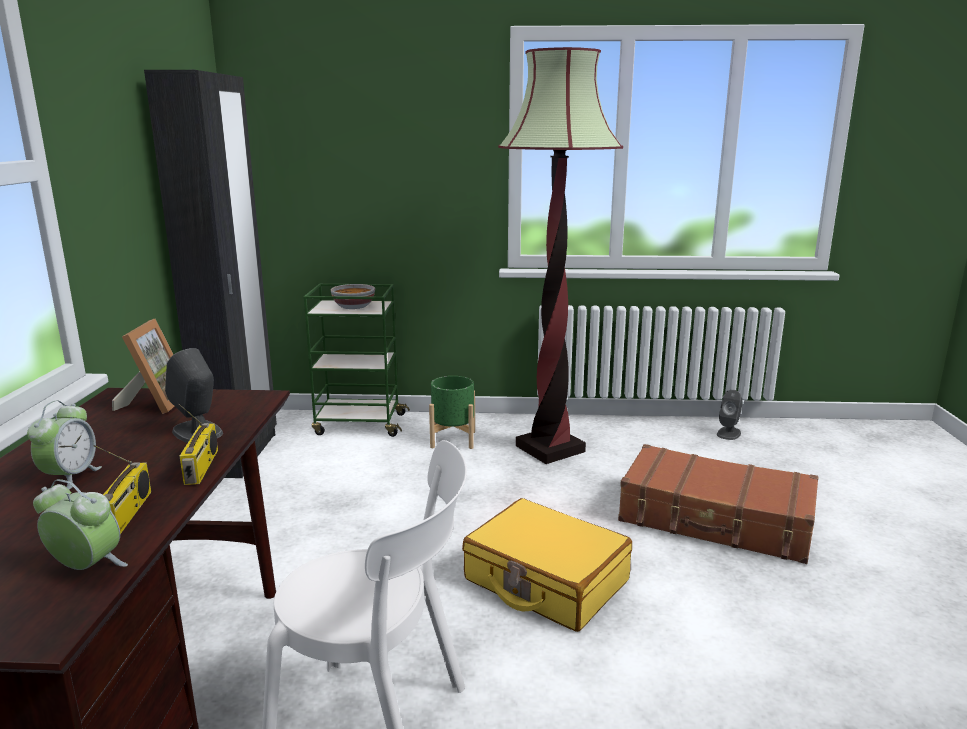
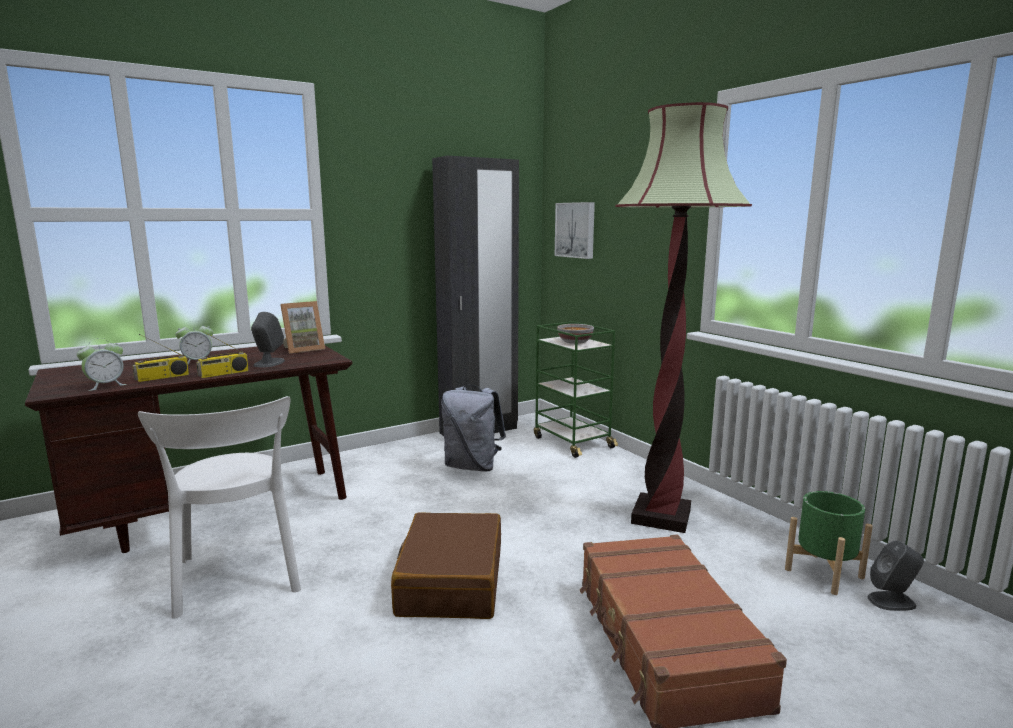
camera: 55 degrees right, 5 degrees down
(86, 568) = (105, 386): alarm clock -> alarm clock turned 60 degrees clockwise
(302, 170) = (576, 230): none -> picture
(326, 489) = (472, 466): none -> grey backpack
(452, 439) = (606, 476): green planter -> green planter (823, 573)
(545, 581) = (450, 581): yellow suitcase -> brown suitcase

